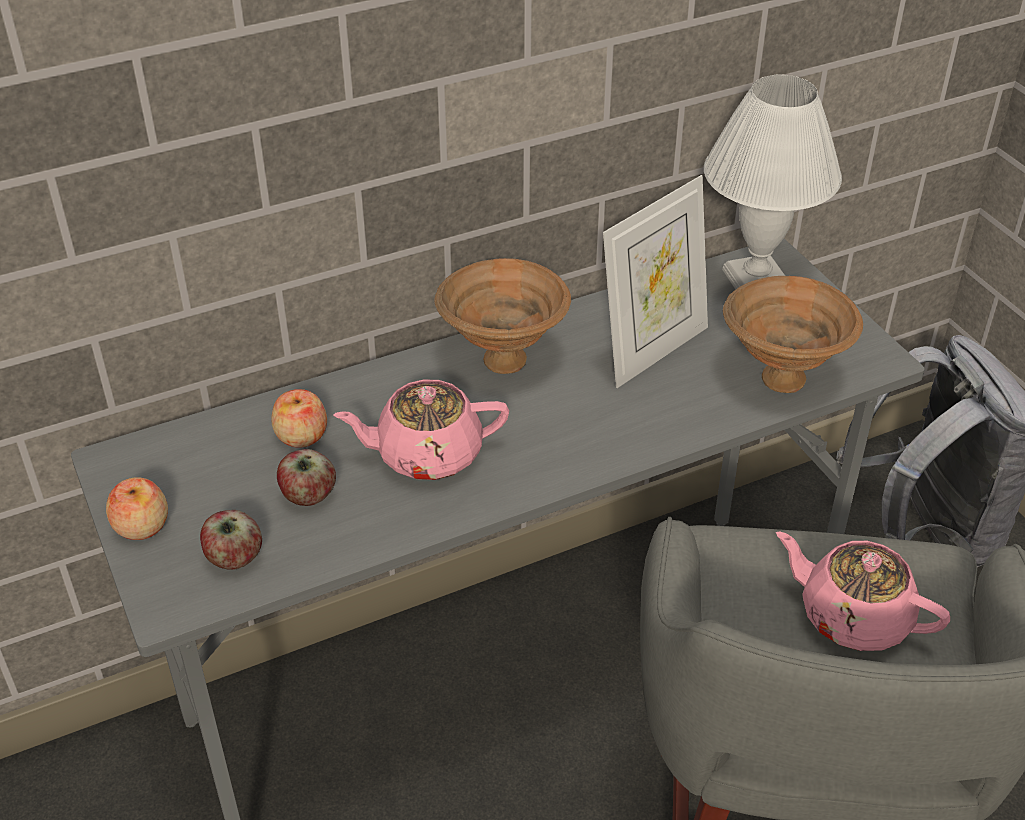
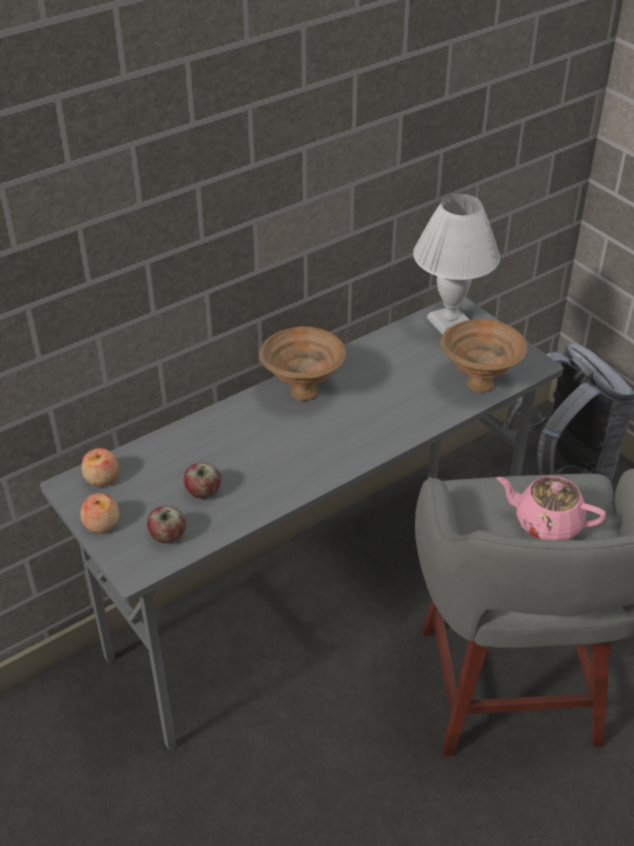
camera: 10 degrees left, 0 degrees up
(301, 435) = (187, 455): apple -> apple (101, 478)
(427, 454) = (271, 457): pink teapot -> none
(652, 350) = (395, 375): picture frame -> none

